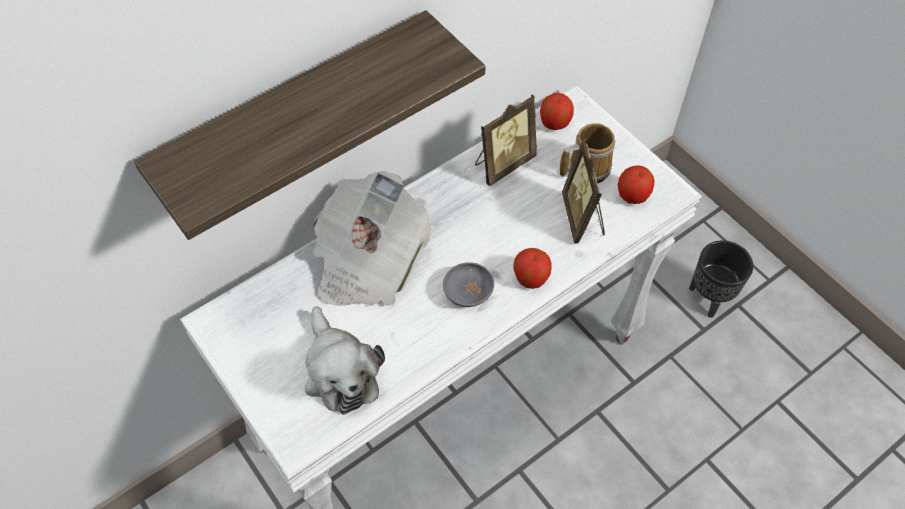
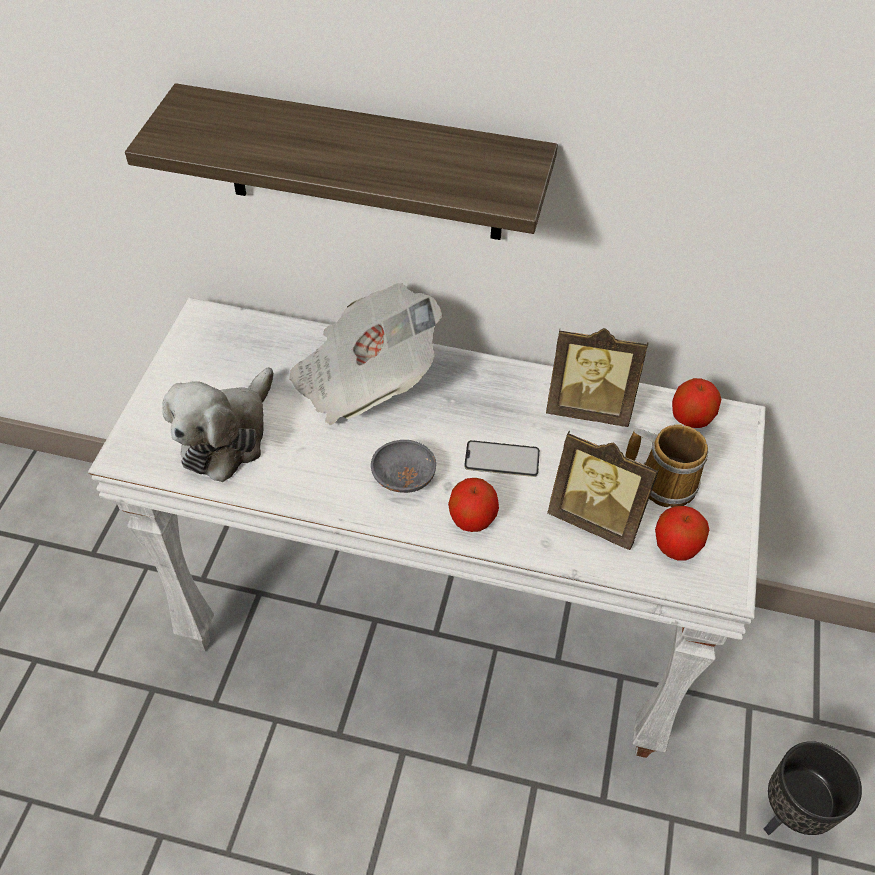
camera: 50 degrees right, 5 degrees down
(500, 232) = (502, 459): none -> phone
(583, 218) = (596, 518): picture frame -> picture frame turned 105 degrees counterclockwise

